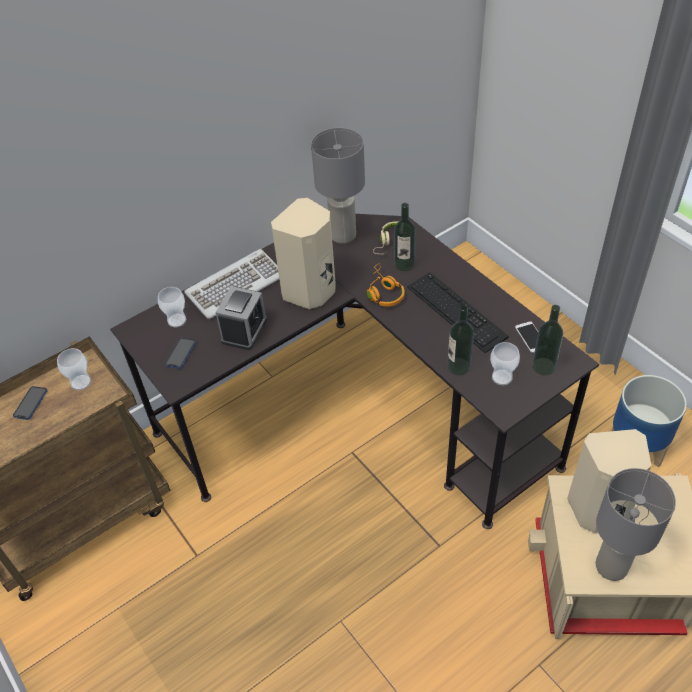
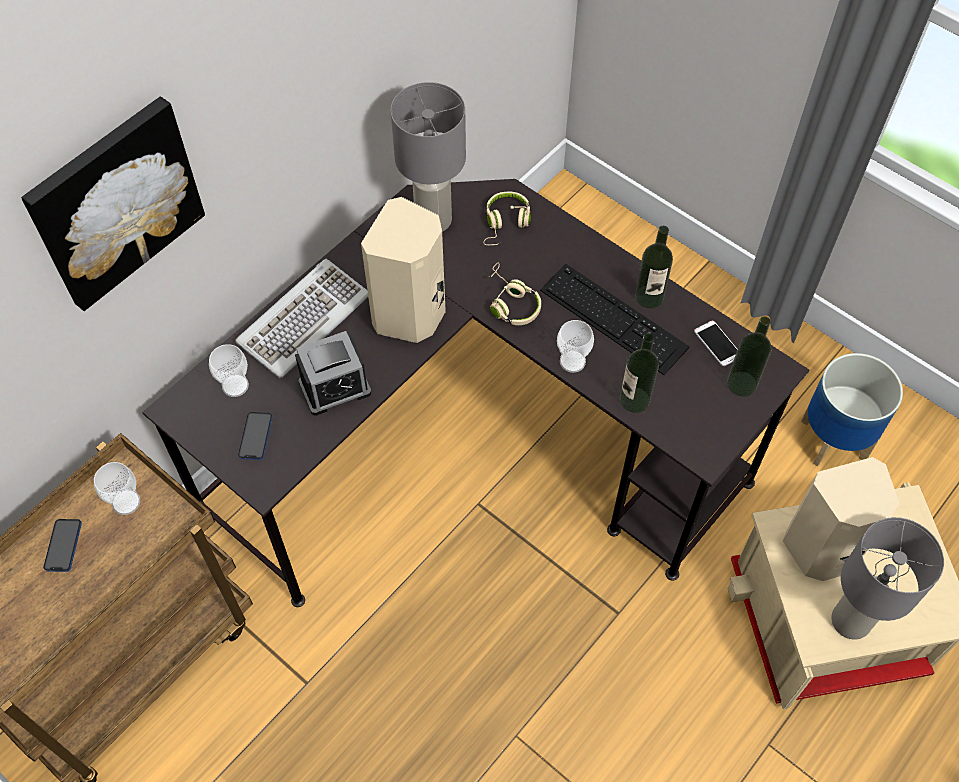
camera: 15 degrees left, 10 degrees up
(97, 158) = (114, 202): none -> picture
(244, 330) = (335, 388): alarm clock -> alarm clock turned 60 degrees clockwise
(383, 292) = (510, 303): orange headphones -> beige headphones
(404, 264) = (528, 255): bottle -> bottle (649, 296)
(502, 377) = (693, 407): cup -> cup (572, 361)

